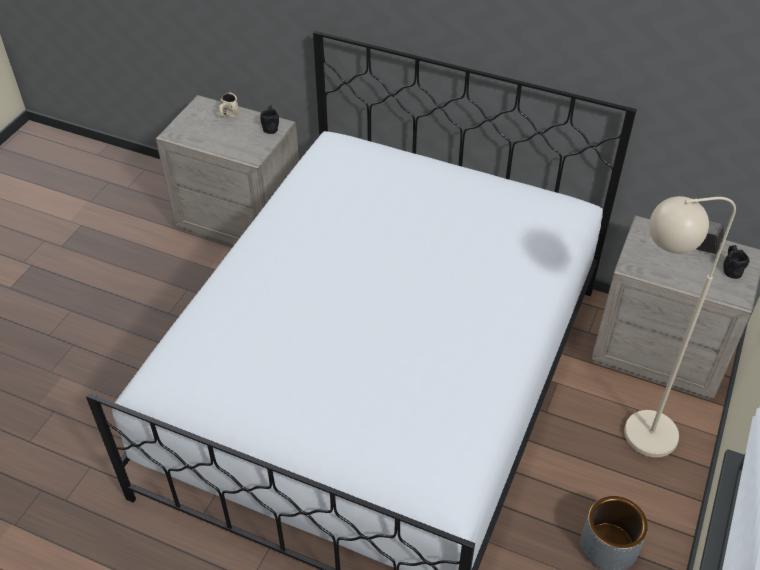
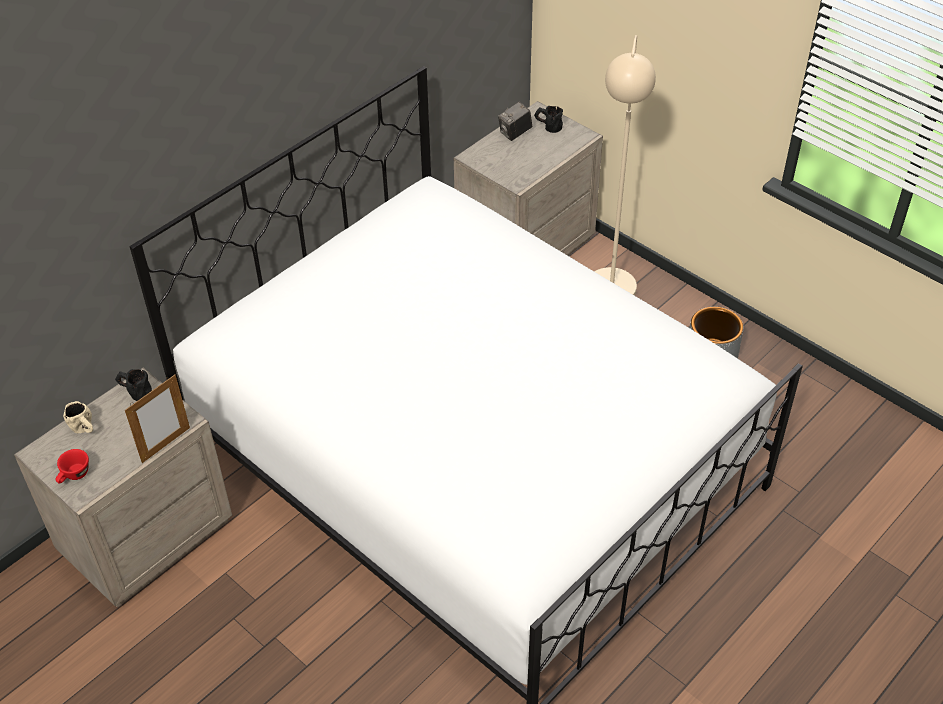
camera: 70 degrees left, 0 degrees up
(187, 125) = (74, 476): none -> red cup
(228, 155) = (166, 445): none -> picture frame

